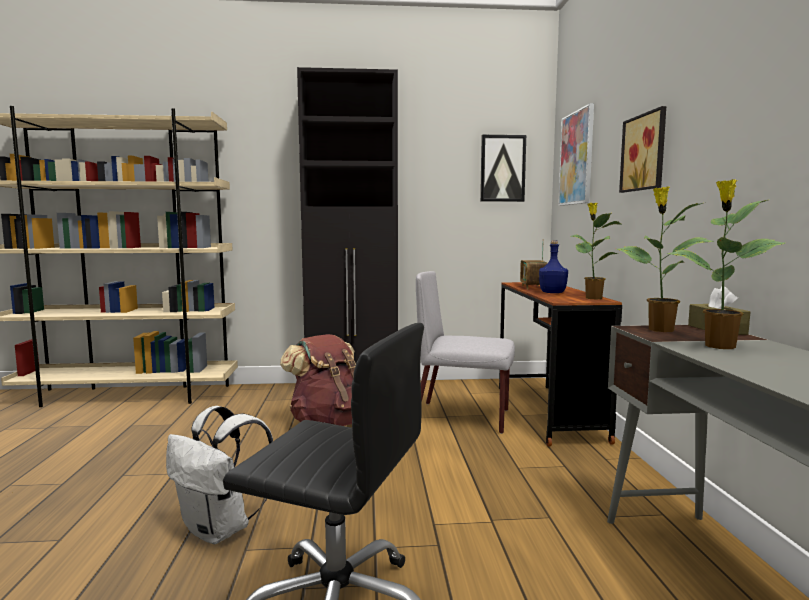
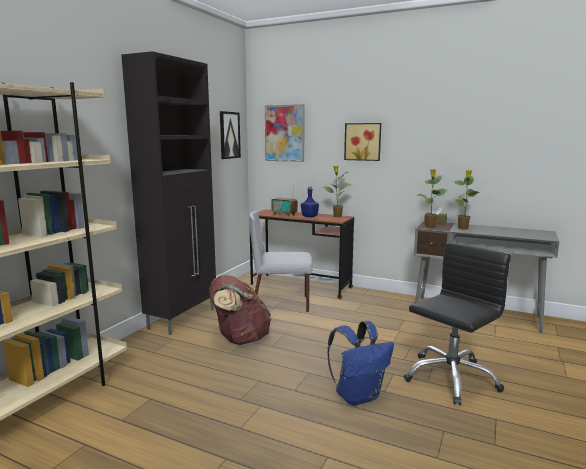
camera: 60 degrees left, 5 degrees up
(220, 529) = (358, 396): white backpack -> blue backpack
(464, 417) = (281, 304): grey chair -> grey chair turned 45 degrees clockwise

